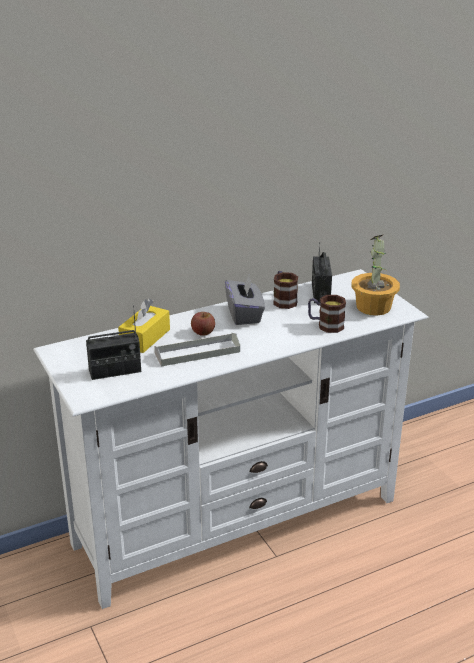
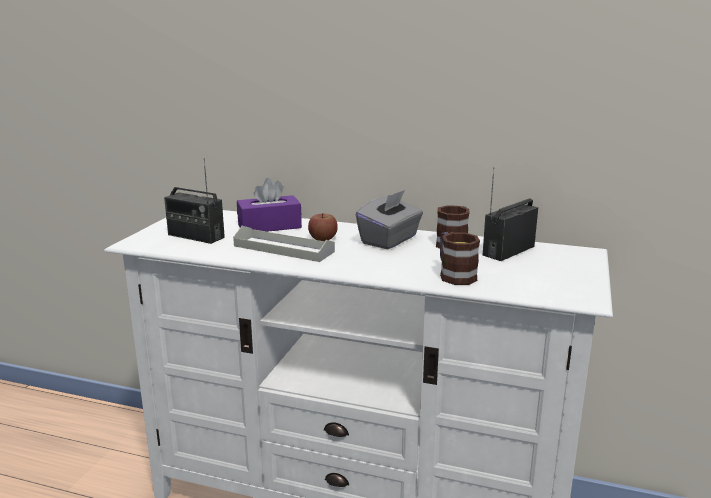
camera: 45 degrees right, 10 degrees down
(145, 338) = (269, 226): yellow tissue box -> purple tissue box
(373, 307) = (548, 281): potted plant -> none

